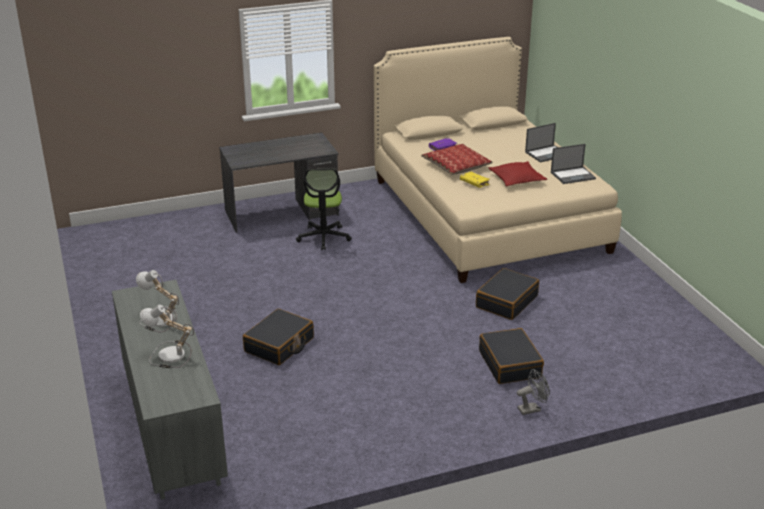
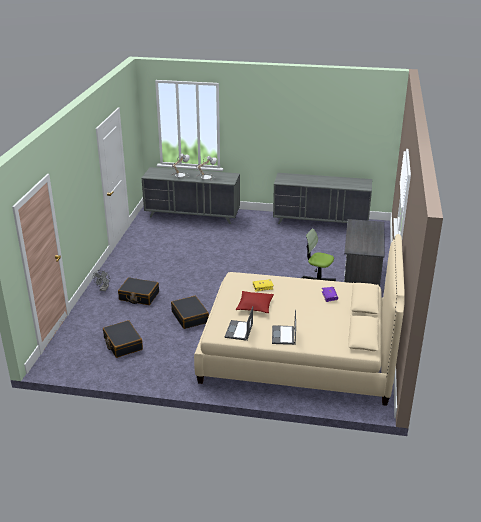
camera: 120 degrees right, 0 degrees up
(114, 280) = (321, 222): none -> grey dresser
(279, 345) = (222, 246): black suitcase -> black suitcase (122, 344)
(456, 166) = (296, 291): pillow -> none

